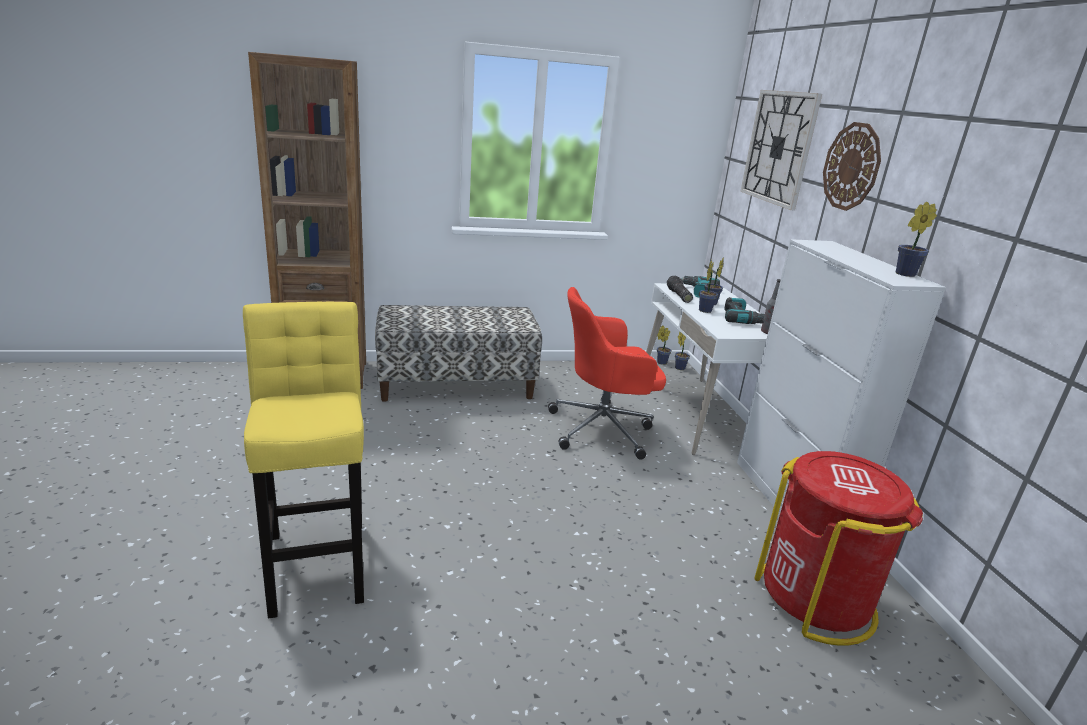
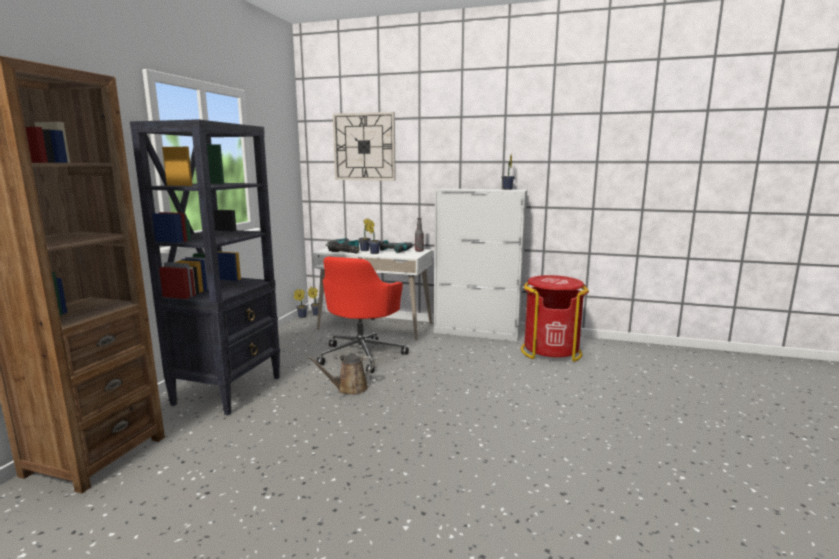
camera: 60 degrees left, 10 degrees down
(318, 561) = (433, 503): yellow stool -> none
(456, 385) = (229, 390): bench -> black bookcase
(512, 445) = (349, 388): none -> brown watering can
(851, 166) = (436, 148): wall clock -> none

